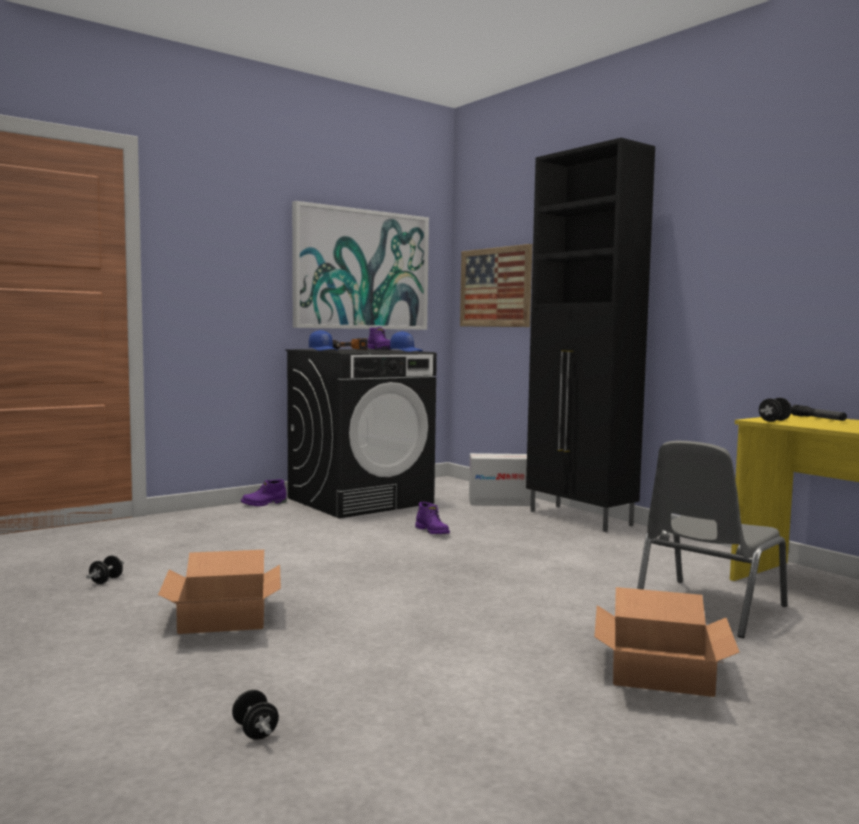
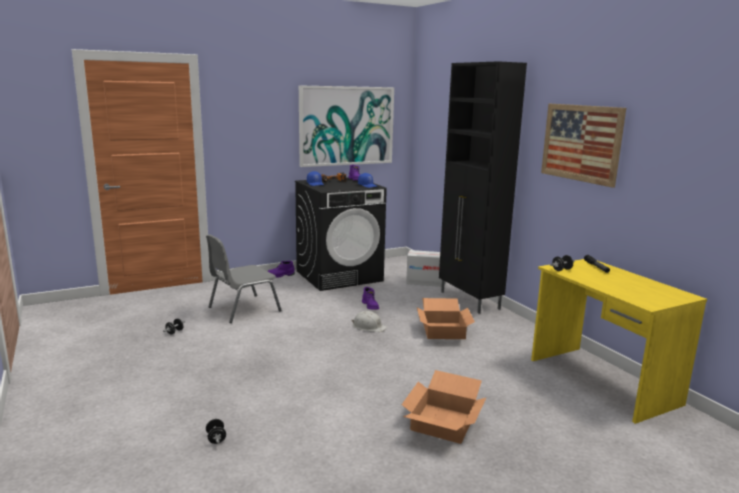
camera: 10 degrees right, 10 degrees up
(224, 616) = (227, 363): cardboard box -> cardboard box (444, 331)
(446, 555) = (368, 327): none -> white hard hat
(495, 287) = (435, 138): picture -> picture (581, 143)
(707, 608) = (501, 381): grey chair -> grey chair (243, 309)

